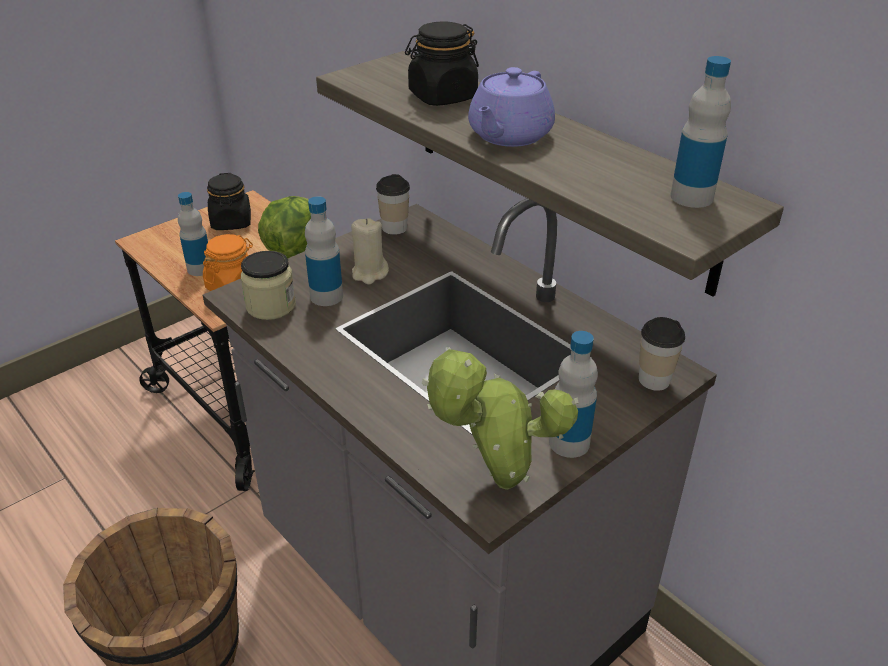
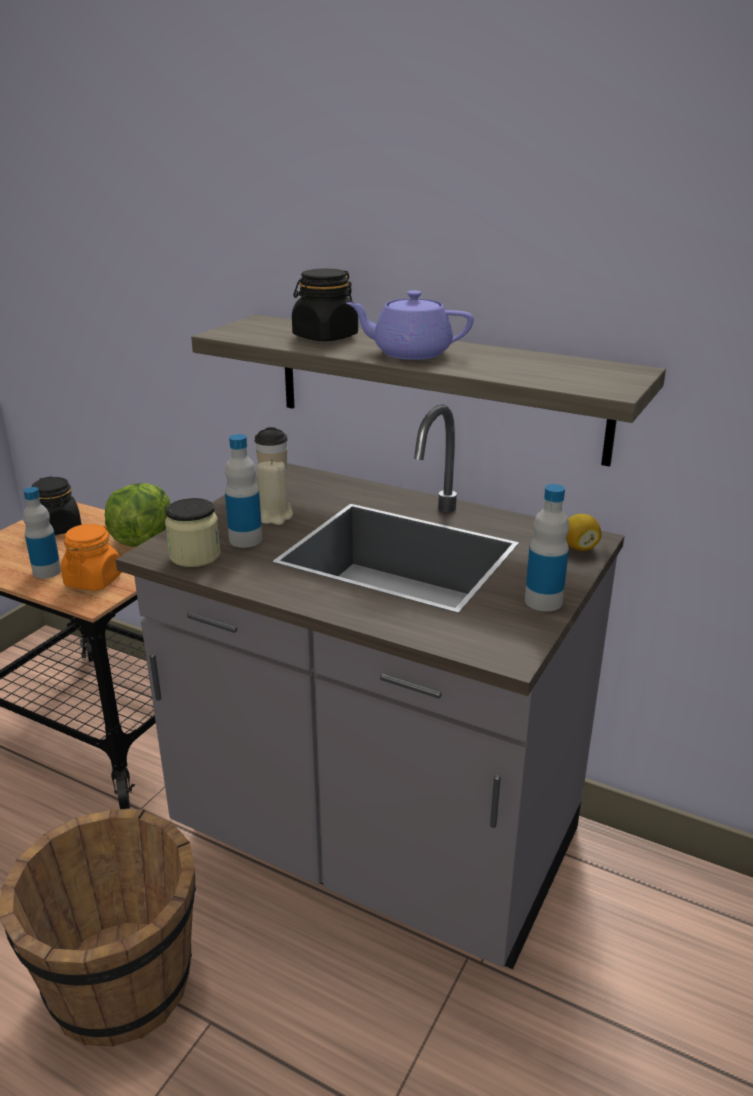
camera: 20 degrees left, 10 degrees down
(497, 483) = (504, 640): potted plant -> none
(509, 135) = (410, 353): purple teapot -> purple teapot turned 90 degrees clockwise
(654, 380) = (579, 547): cup -> lemon
(691, 197) = (594, 370): bottle -> none

